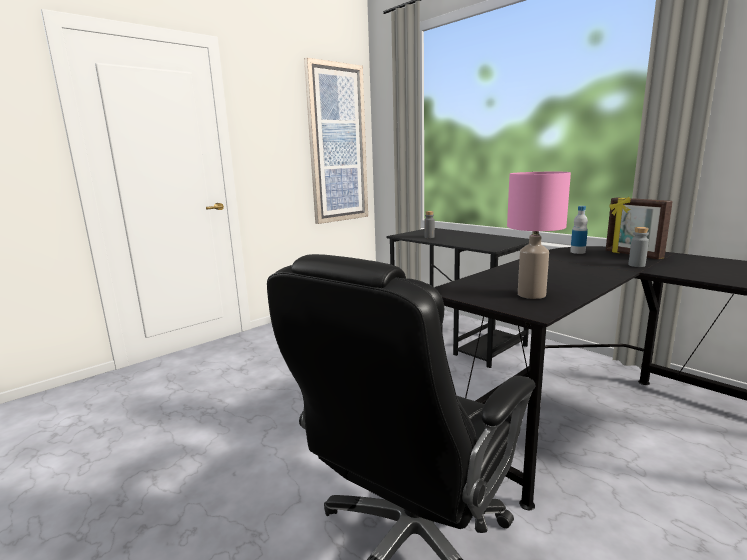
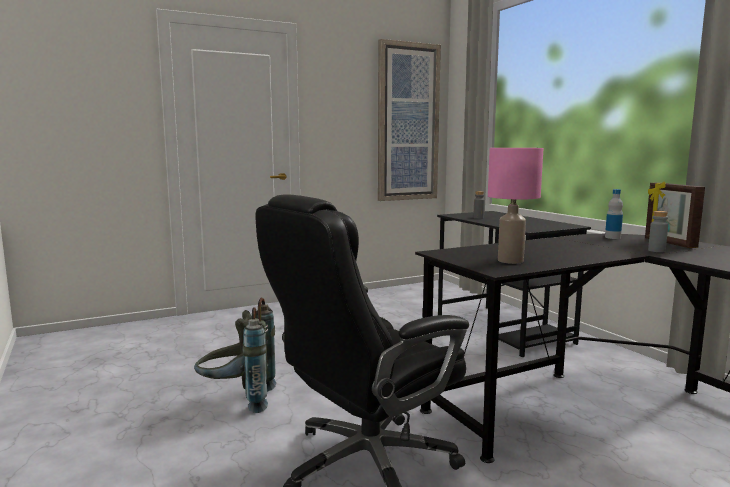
camera: 15 degrees right, 5 degrees down
(227, 479) = (238, 400): none -> grey backpack

